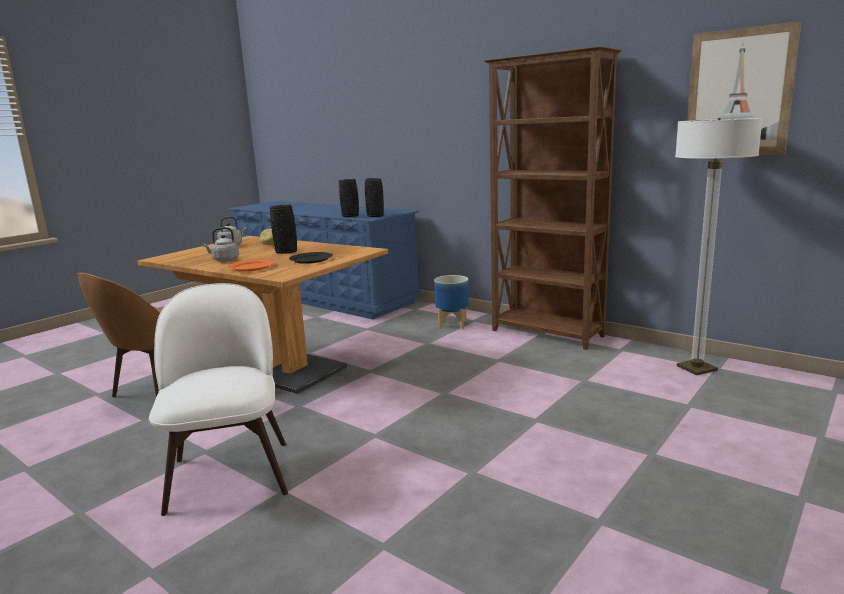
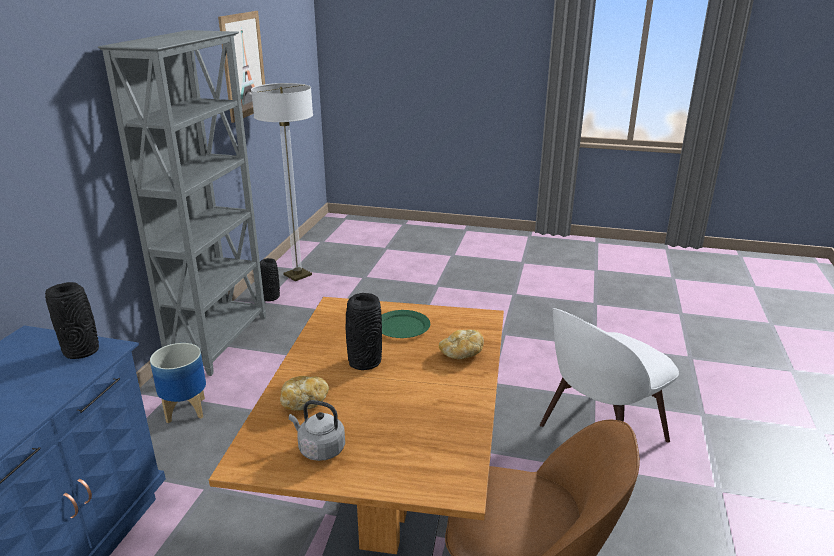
camera: 115 degrees left, 10 degrees up
(224, 260) = (435, 397): grey kettle -> none
(251, 267) = (461, 354): orange plate -> bread
(310, 259) = (403, 327): black plate -> green plate
(351, 216) = (67, 380): black vase -> black vase (270, 297)
(547, 334) = (221, 341): brown bookcase -> grey bookcase

